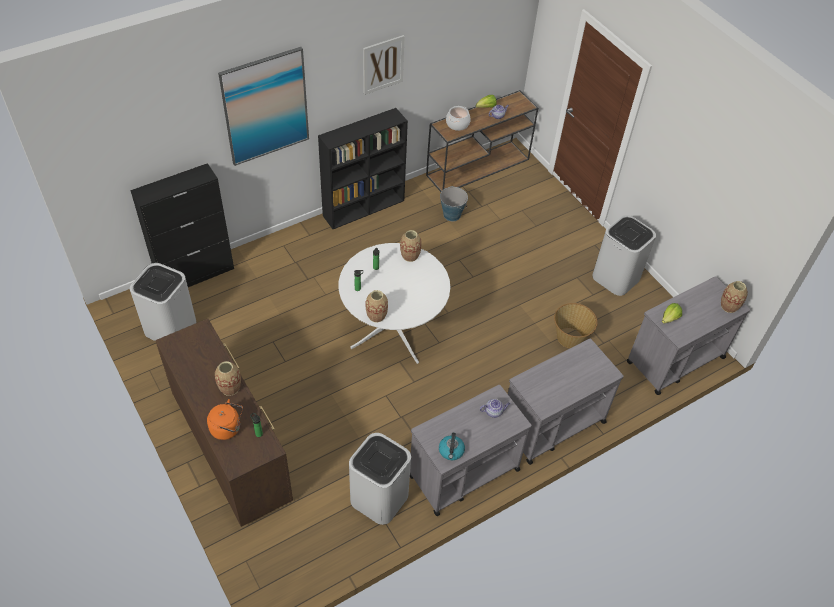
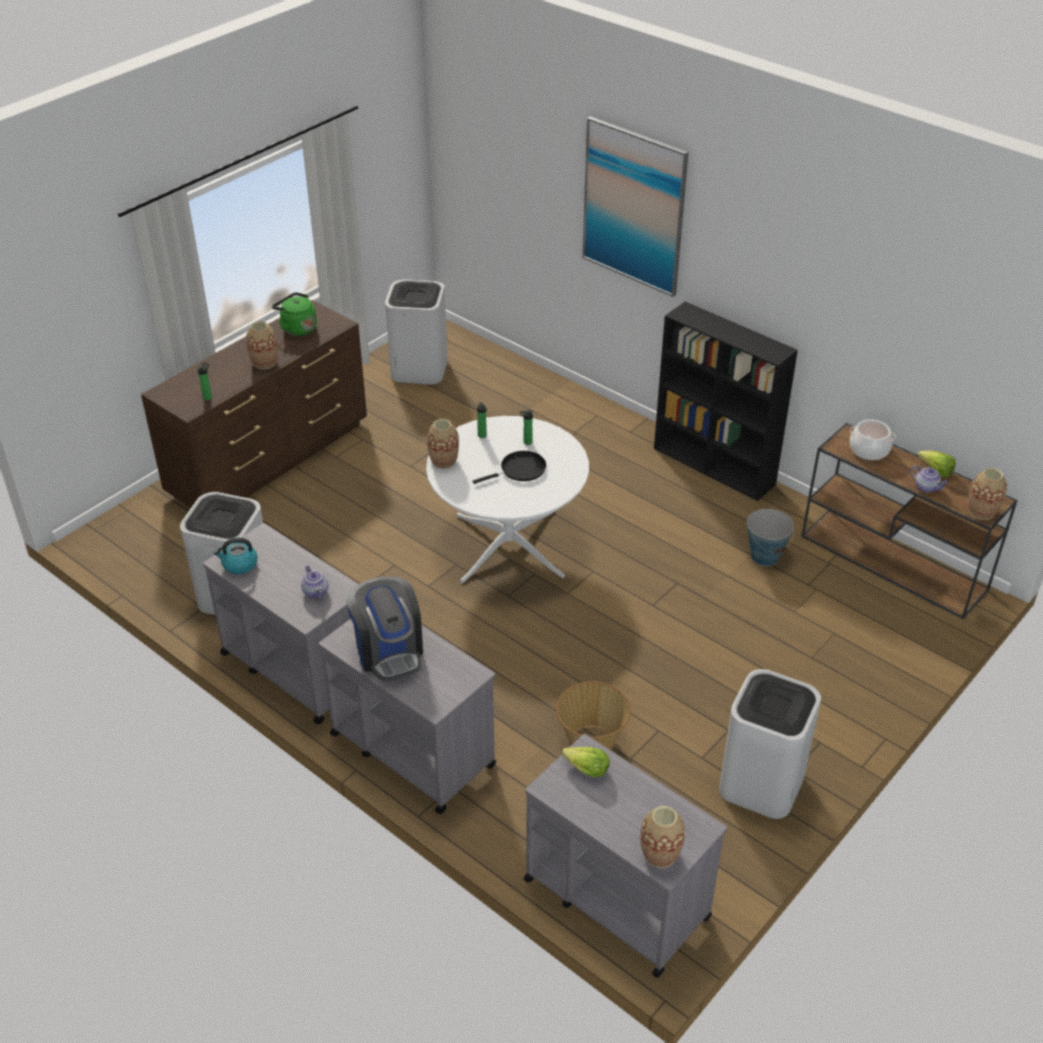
camera: 75 degrees right, 10 degrees down
(192, 357) = (297, 328): none -> green kettle
(196, 274) = (508, 363): black cabinet -> none
(227, 428) = (208, 375): orange kettle -> none
(383, 64) = (793, 265): picture -> none
(403, 279) = (520, 470): none -> black frying pan
(410, 255) = (567, 467): vase -> vase (982, 511)
(558, 384) = (388, 650): none -> coffee machine

